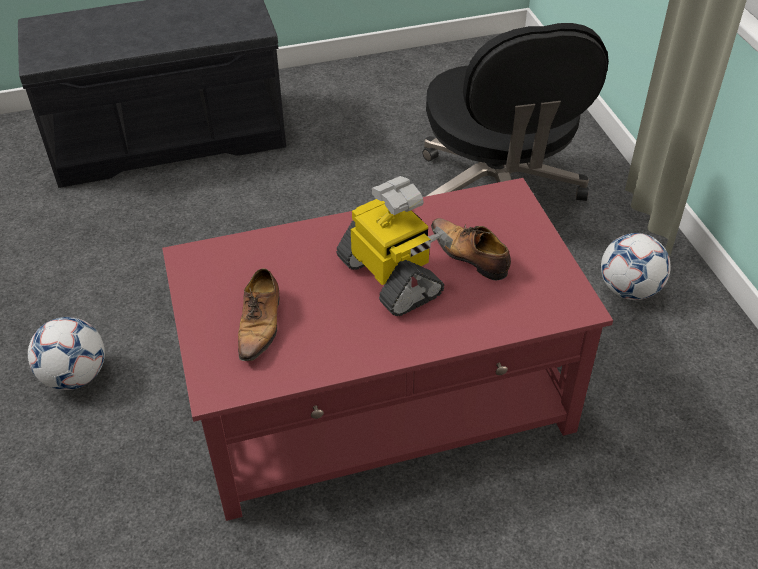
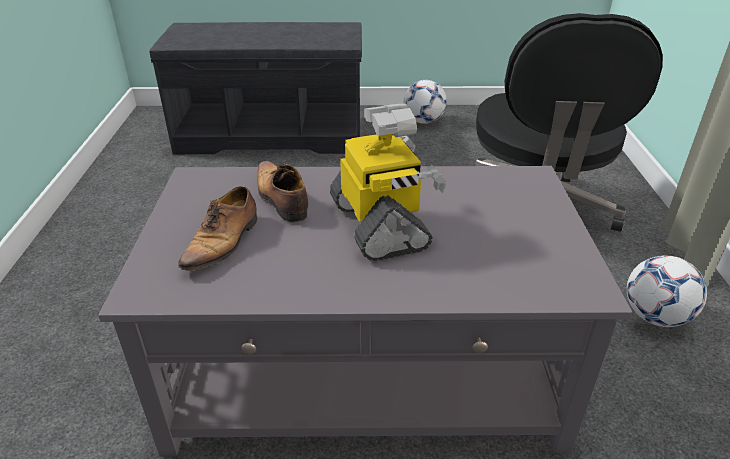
camera: 15 degrees right, 10 degrees down
(75, 376) = (102, 289): football -> football (423, 121)
(382, 397) = (367, 366): red coffee table -> grey coffee table
(469, 255) = (473, 220): shoe -> shoe (281, 198)

